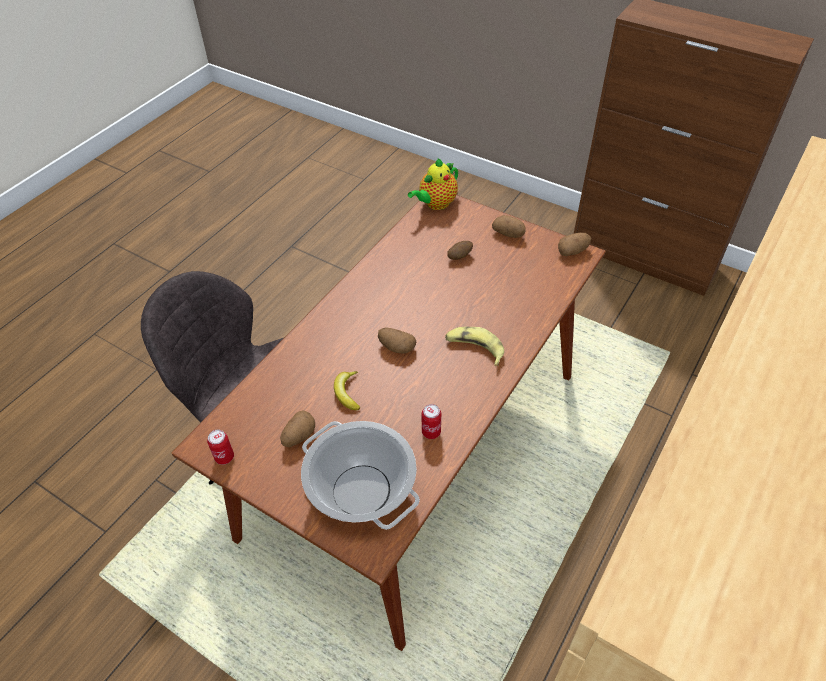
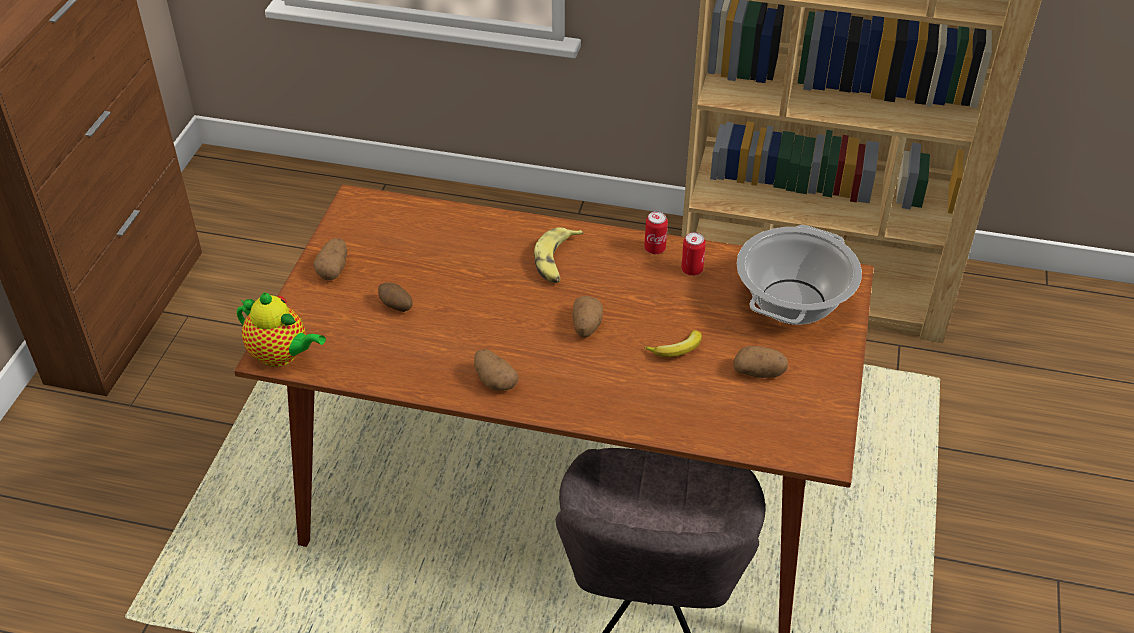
camera: 110 degrees left, 5 degrees down
(224, 457) = (825, 427): can -> can (655, 249)
(572, 251) = (353, 209): potato -> potato (494, 380)

